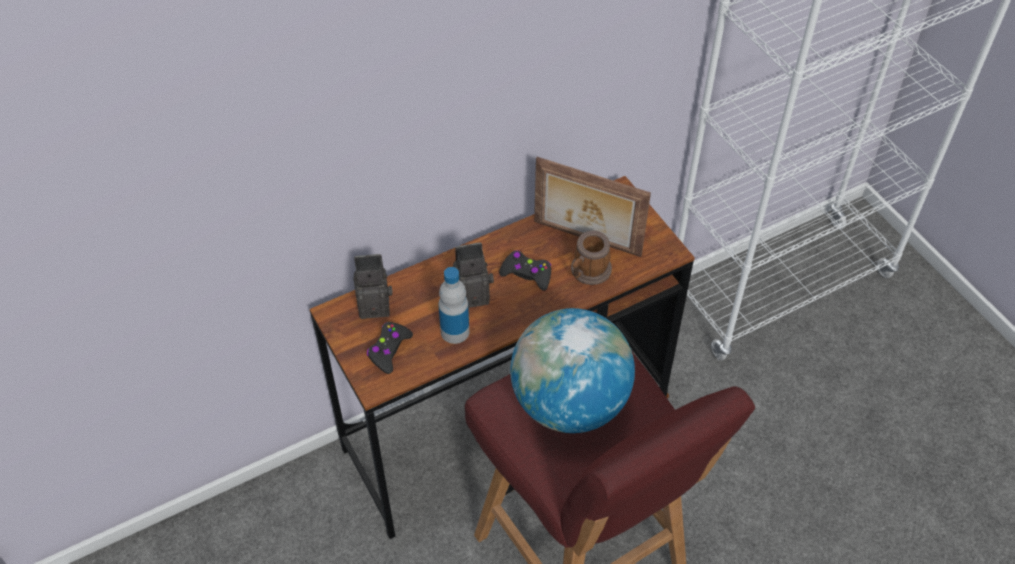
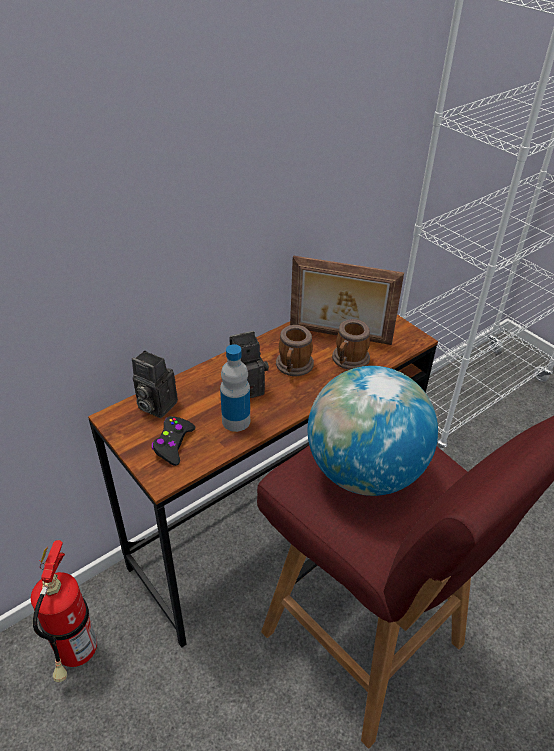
camera: 10 degrees left, 10 degrees down
(283, 532) = (76, 656): none -> fire extinguisher
(376, 304) = (154, 405): camera -> camera turned 135 degrees counterclockwise
(527, 274) = (293, 367): black game controller -> mug

